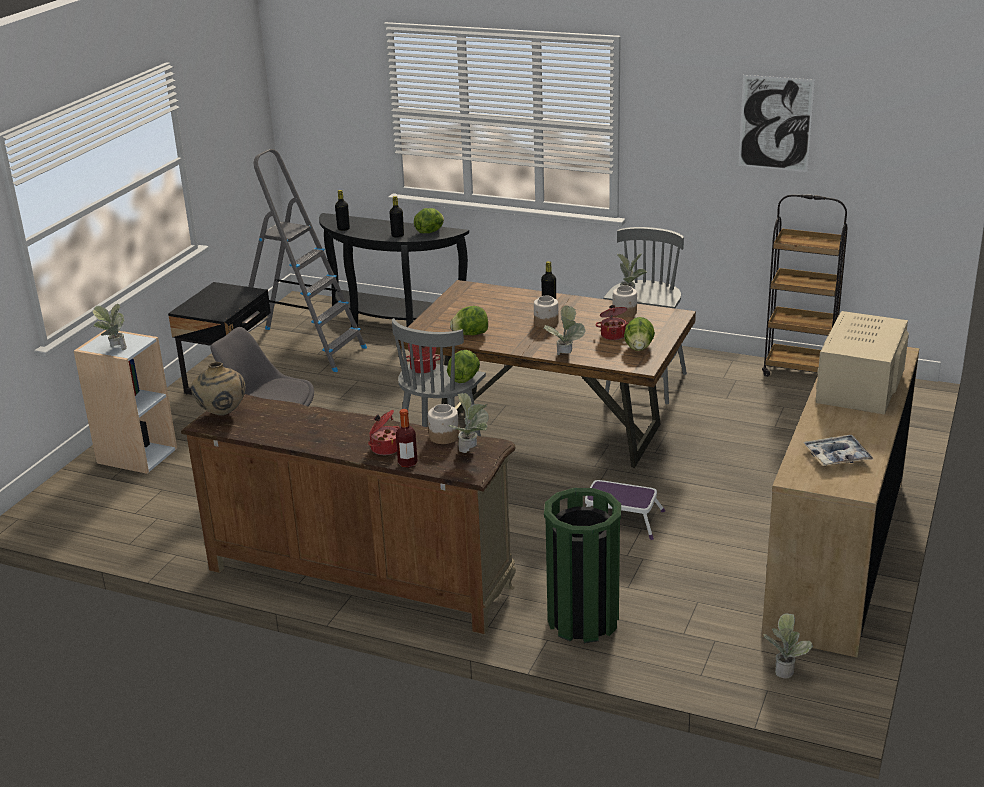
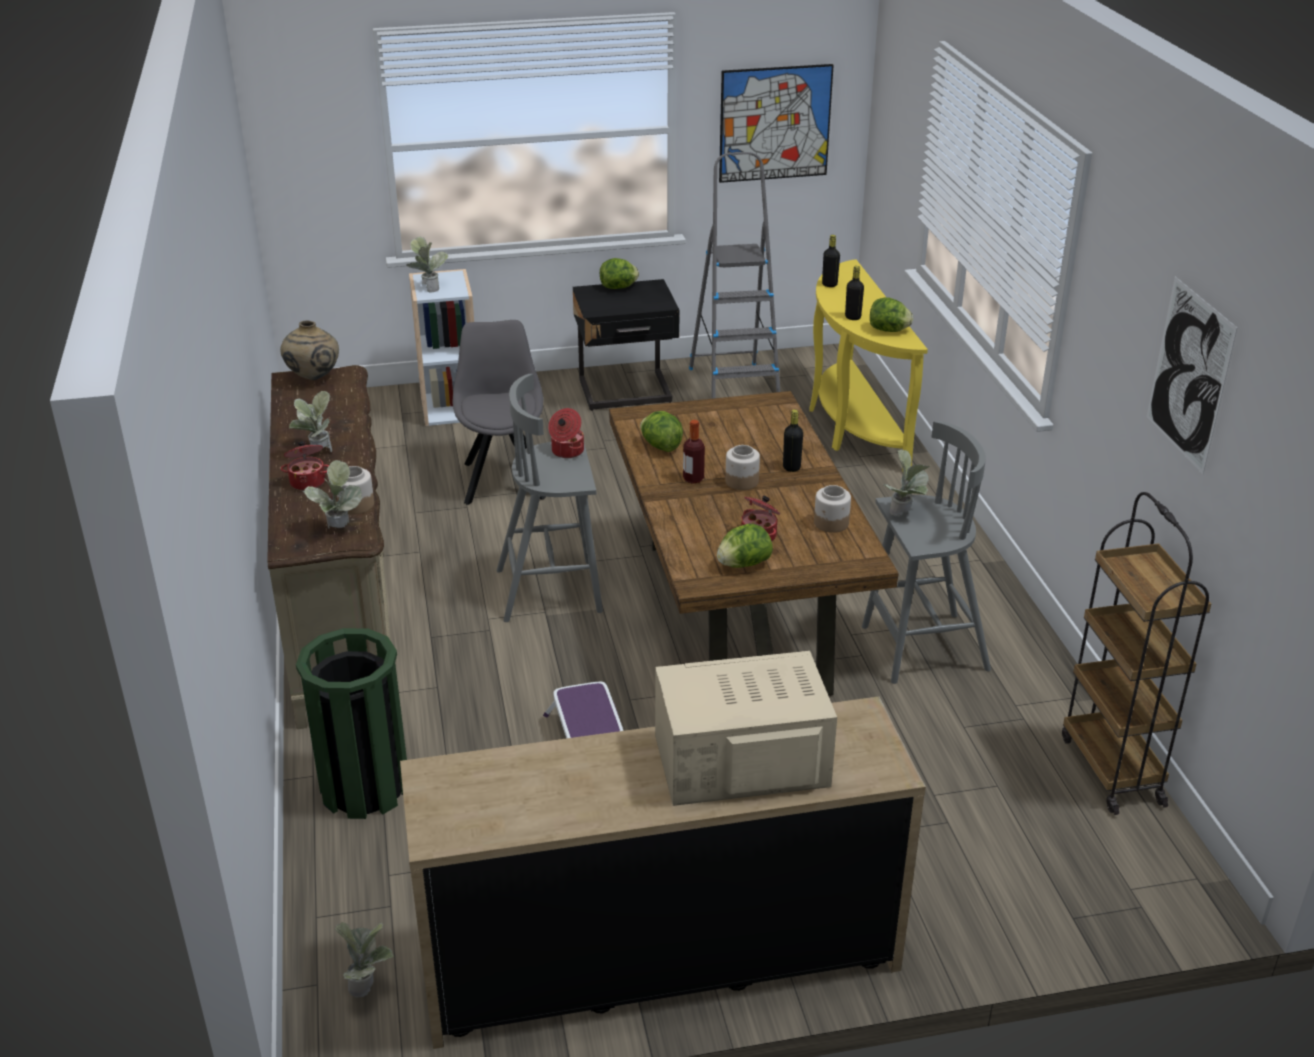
camera: 55 degrees right, 5 degrees up
(230, 133) = (775, 123): none -> picture
(391, 324) = (851, 426): black console table -> yellow console table
(407, 463) = (285, 505): bottle -> bottle (693, 479)
(464, 378) = (567, 483): lettuce -> lettuce (619, 287)
(565, 356) = (668, 522): potted plant -> potted plant (317, 453)
(837, 457) = (513, 794): tray -> none

